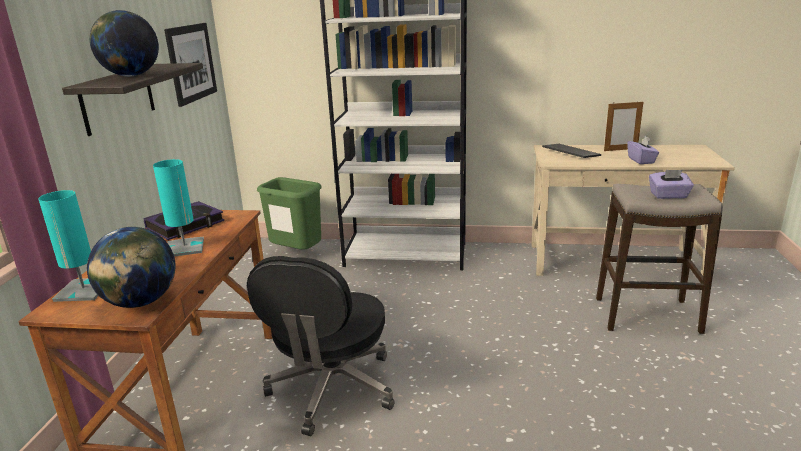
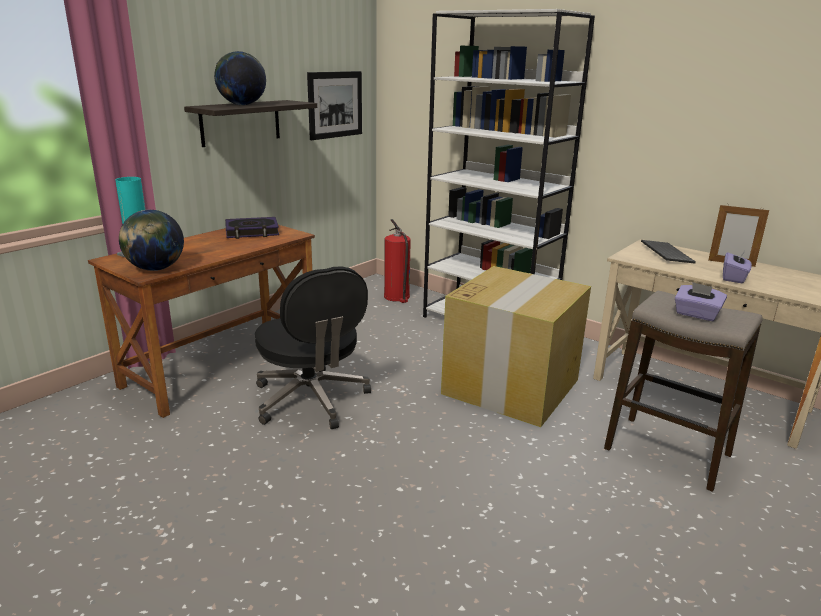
camera: 30 degrees right, 0 degrees up
(184, 248) = (229, 245): turquoise table lamp -> none
(296, 255) = (397, 297): green trash can -> fire extinguisher
(332, 390) = (312, 400): black office chair -> black office chair turned 75 degrees counterclockwise
(487, 304) = (511, 386): none -> cardboard box

